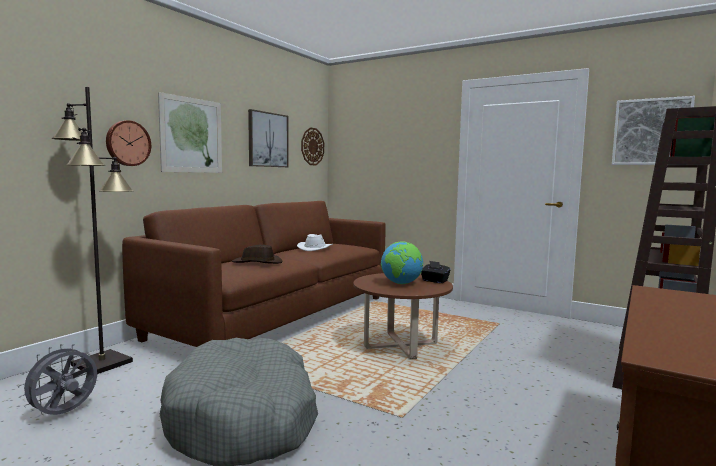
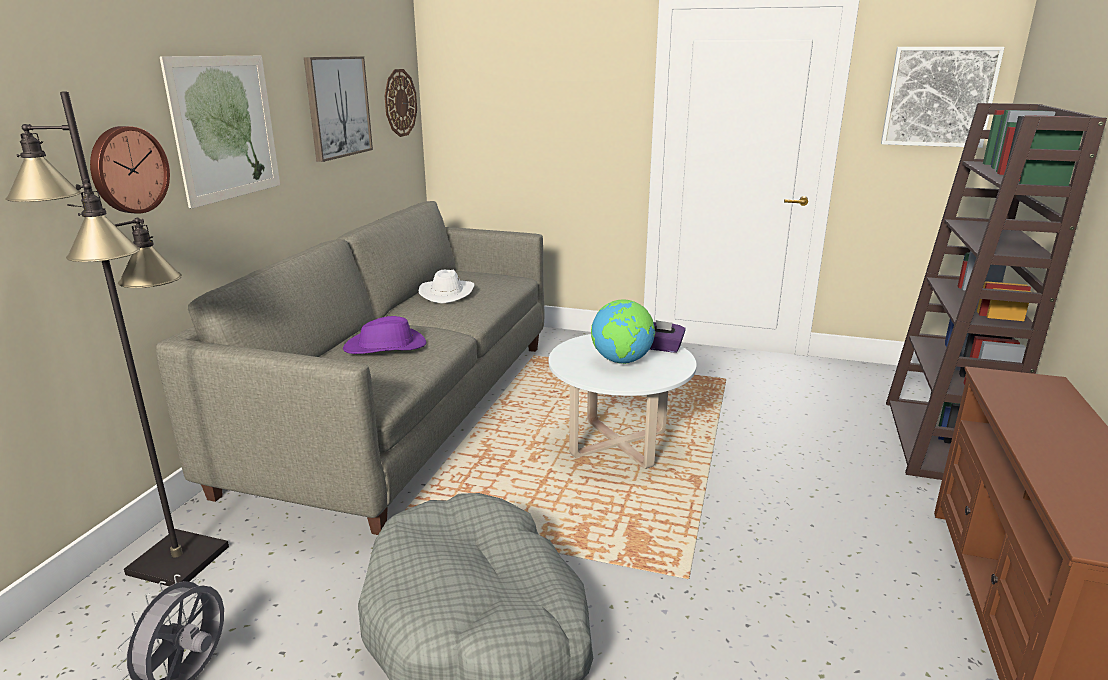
camera: 15 degrees left, 15 degrees up
(257, 262) = (386, 347): brown hat -> purple hat
(278, 316) = (406, 409): brown sofa -> grey sofa
(400, 346) = (618, 444): brown coffee table -> white coffee table
(434, 281) = (663, 348): black tissue box -> purple tissue box

